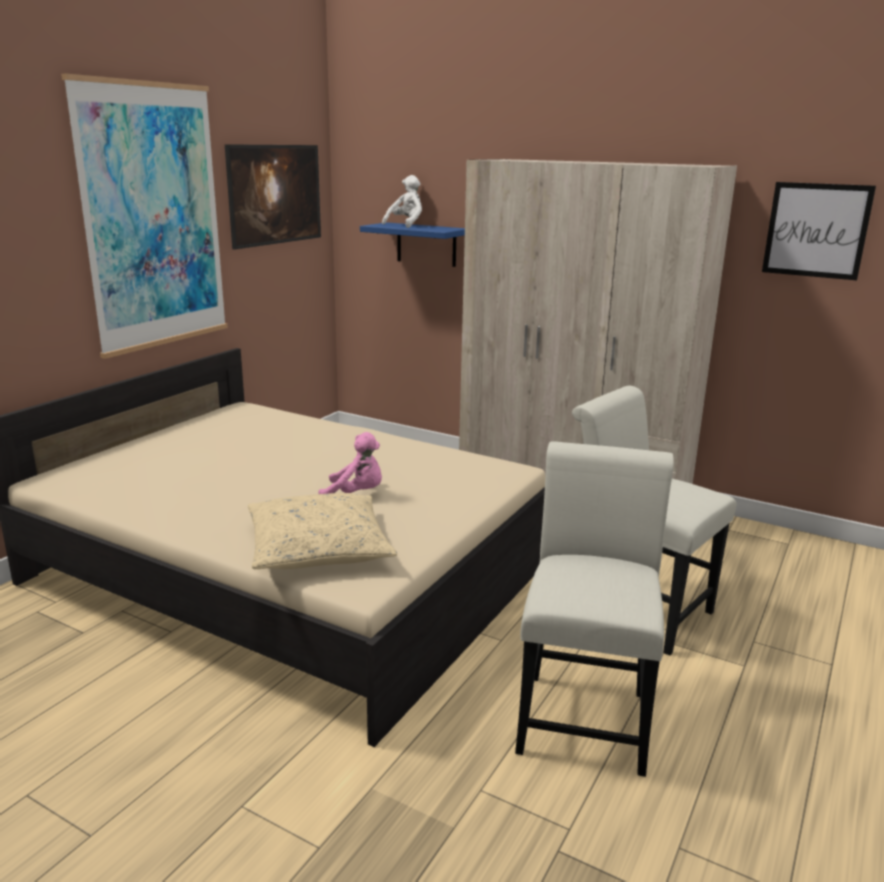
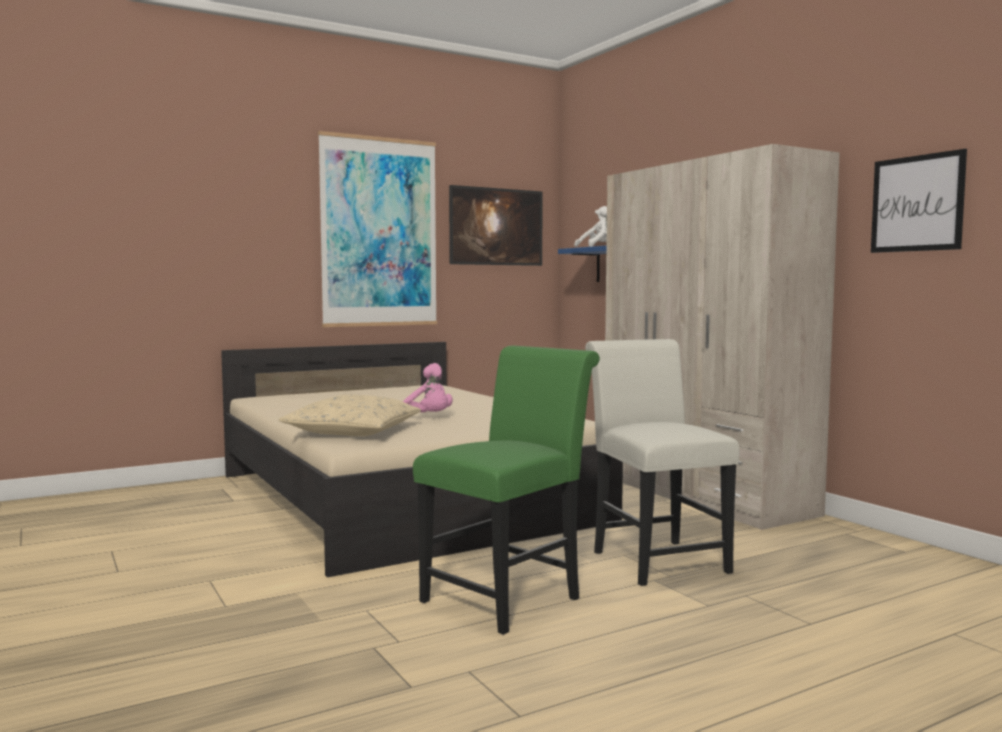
camera: 30 degrees right, 15 degrees down
(584, 713) = (508, 597): white chair -> green chair

